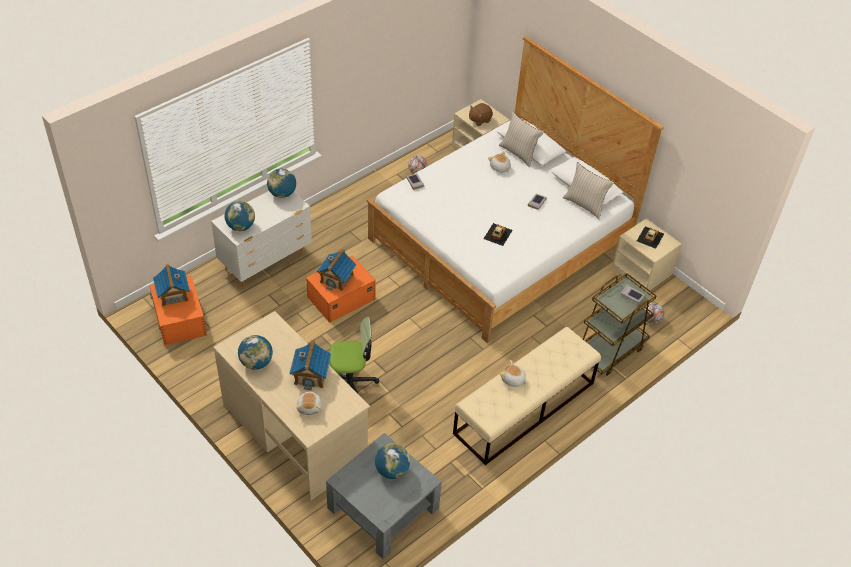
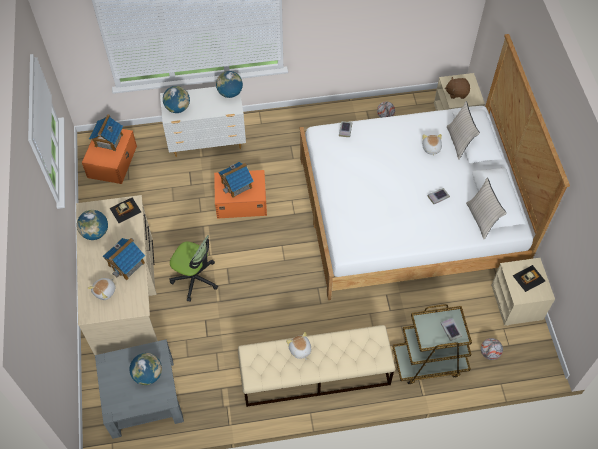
camera: 35 degrees right, 10 degrees up
(497, 234) = (380, 211): toy car -> toy car (125, 210)

